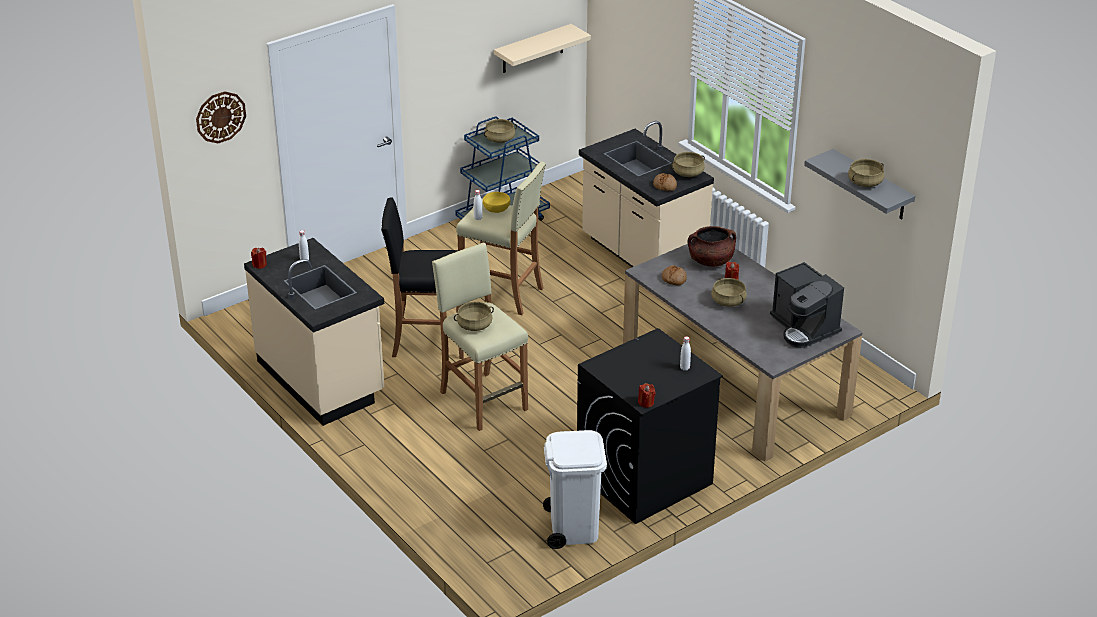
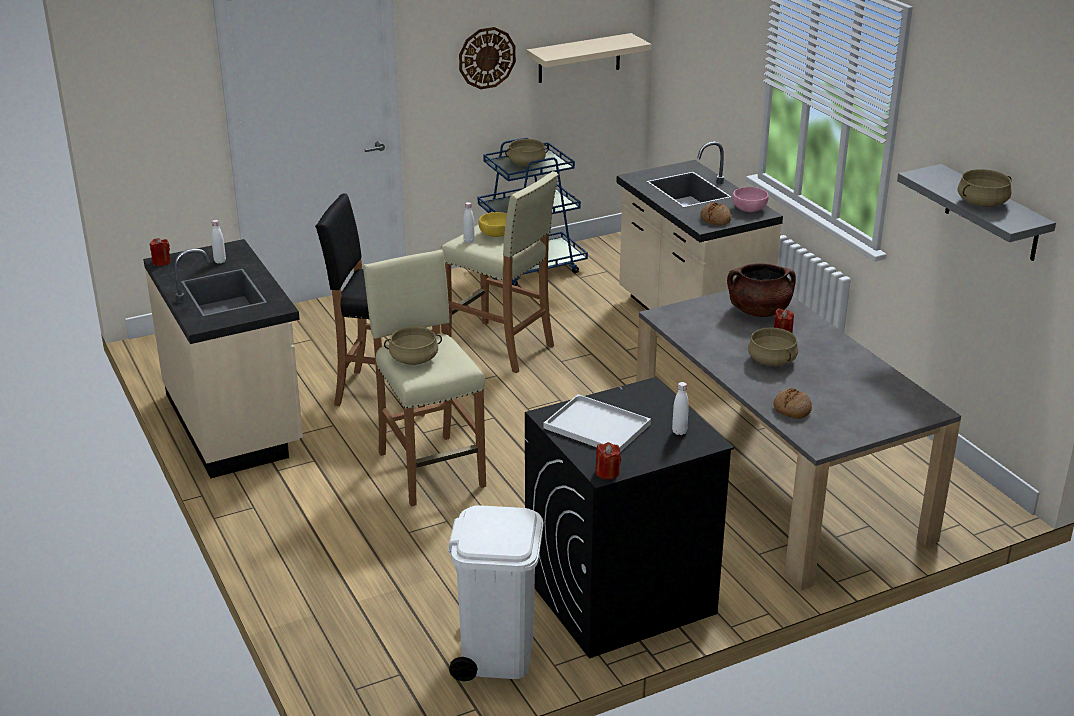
camera: 10 degrees right, 5 degrees down
(220, 117) = (147, 77): wall clock -> wall clock (486, 58)
(631, 369) = (599, 426): none -> white tray
(673, 279) = (702, 327): bread -> bread (791, 409)
(688, 173) = (749, 208): beige cooking pot -> pink bowl
(804, 328) = (875, 402): coffee machine -> none

